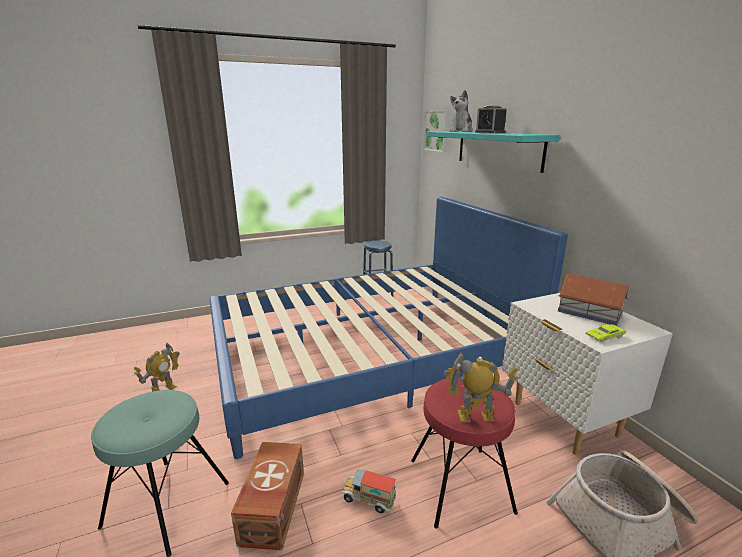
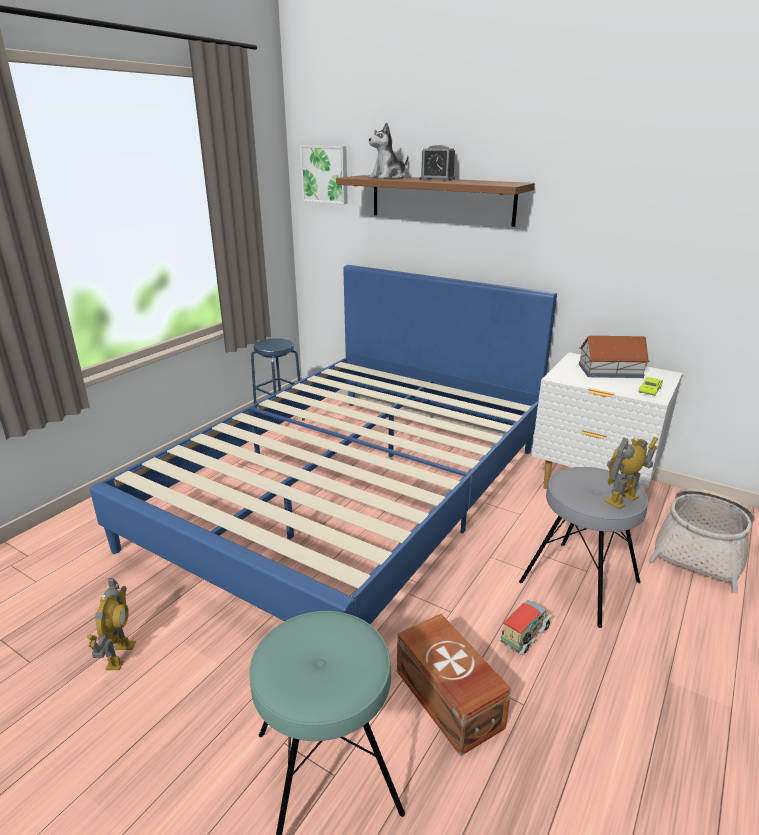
camera: 35 degrees left, 5 degrees up
(369, 500) = (525, 637): toy truck -> toy truck turned 150 degrees clockwise
(460, 485) = (579, 582): red stool -> grey stool
(461, 131) = (388, 177): plush toy -> plush toy turned 60 degrees clockwise
(497, 149) = (441, 199): turquoise shelf -> brown shelf

